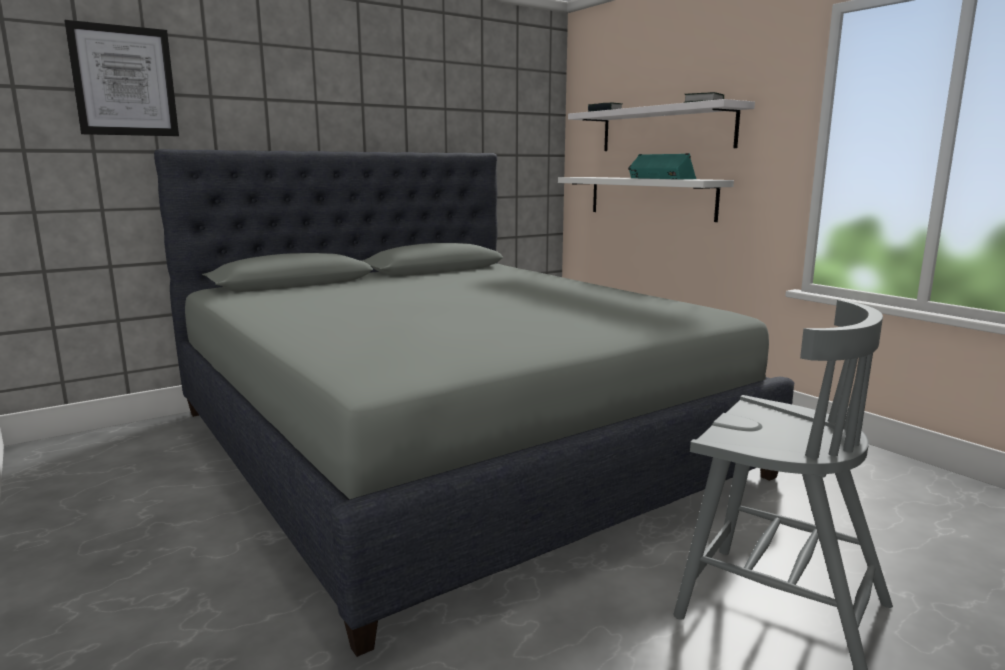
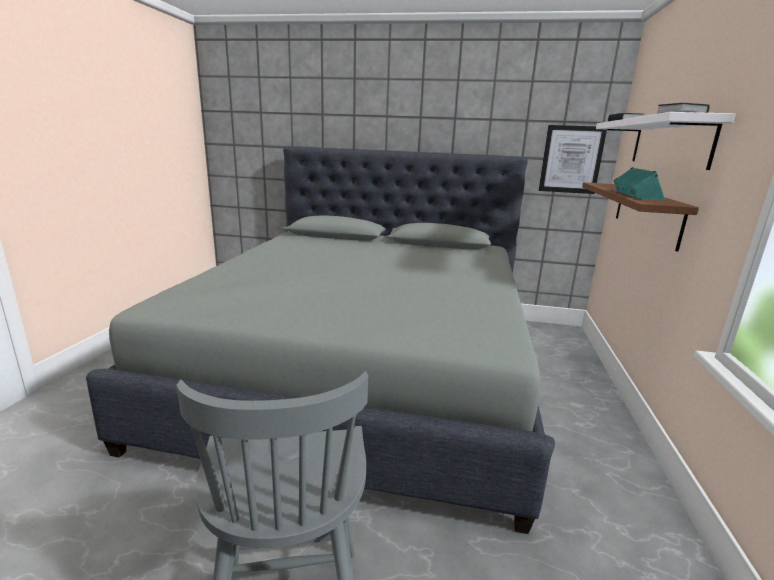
camera: 45 degrees right, 5 degrees up
(124, 81) = (277, 107): picture -> picture (571, 159)
(650, 197) = (646, 212): white shelf -> brown shelf

